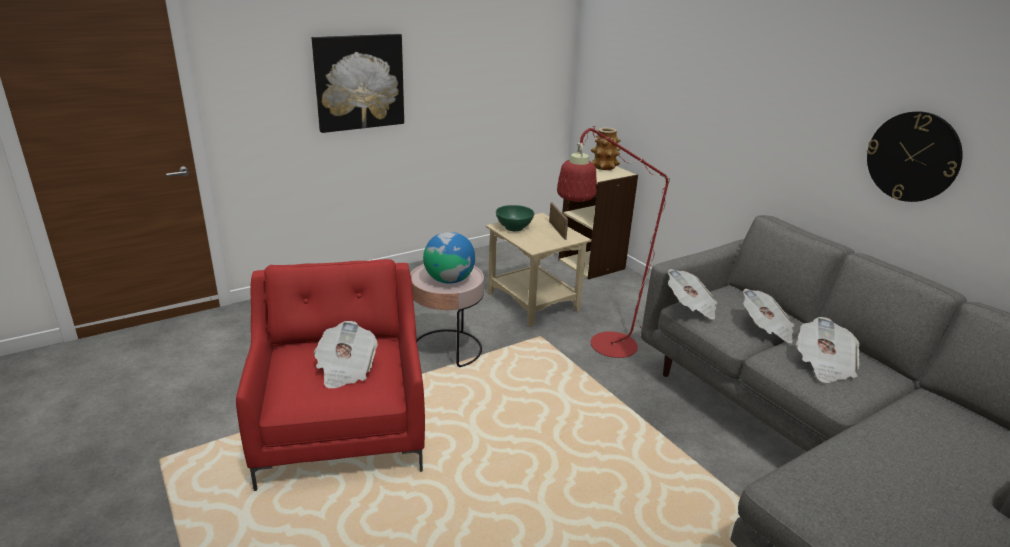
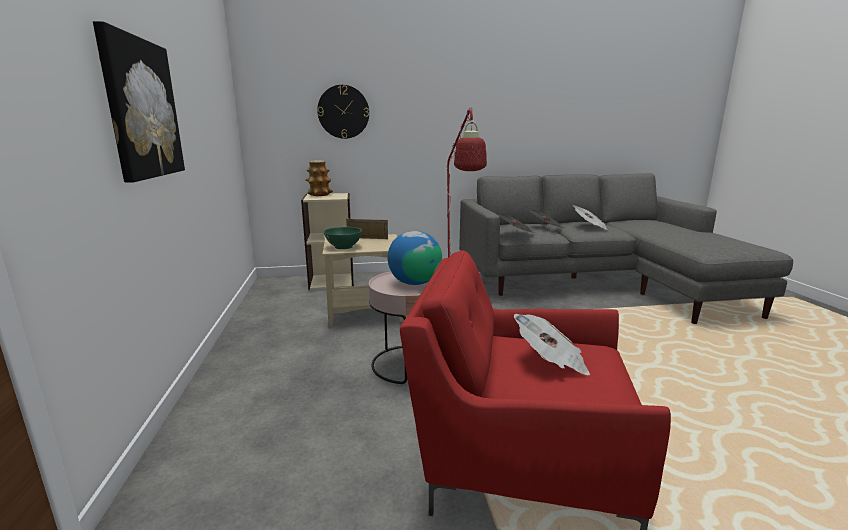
camera: 65 degrees left, 10 degrees down
(913, 157) = (542, 119): wall clock -> wall clock (343, 112)

